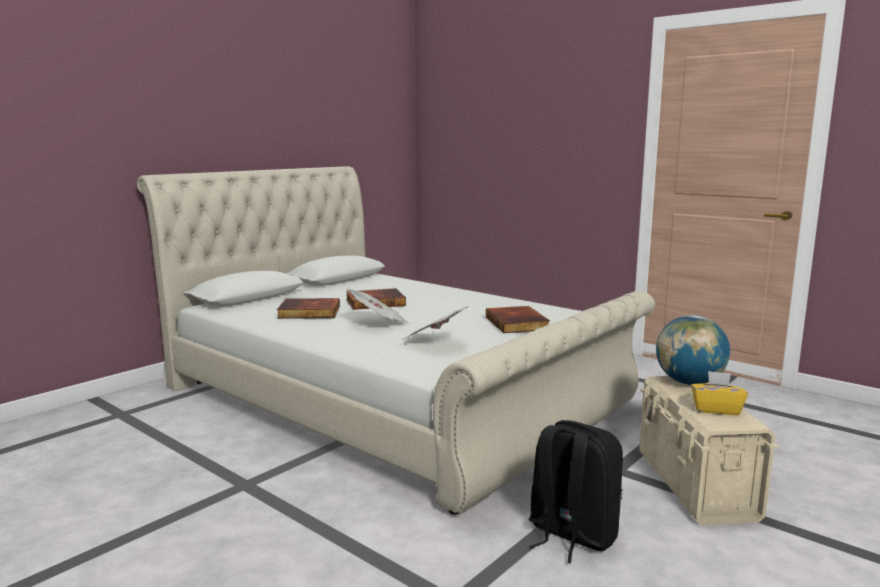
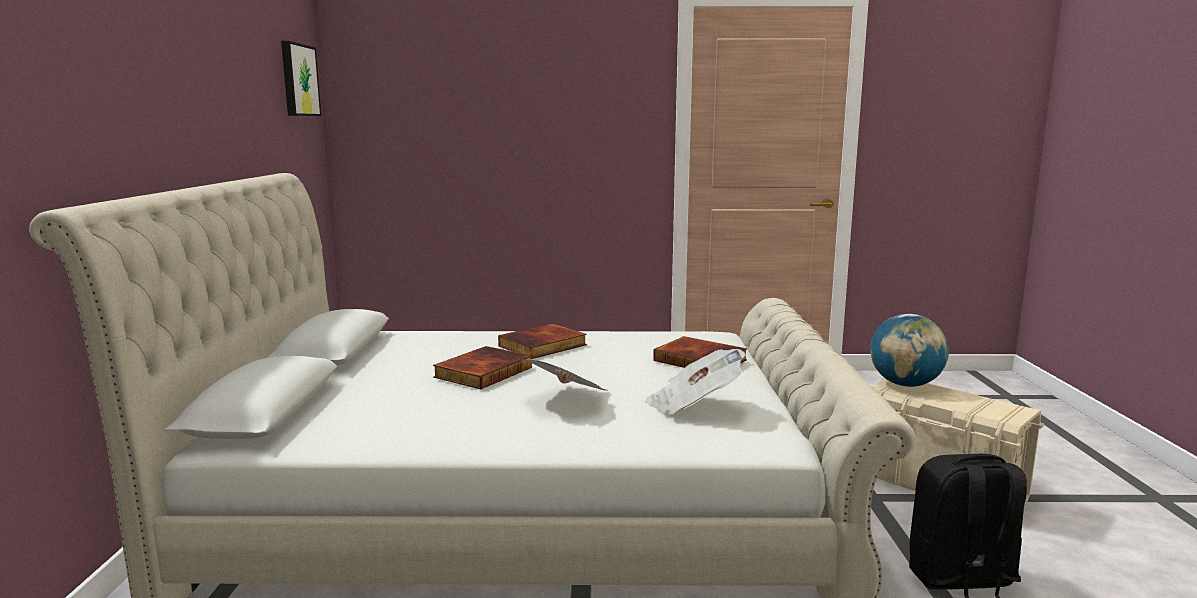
camera: 40 degrees left, 0 degrees up
(308, 312) = (431, 409): book -> book (543, 346)
(386, 106) = (298, 80): none -> picture
(716, 409) = (977, 404): yellow tissue box -> none

